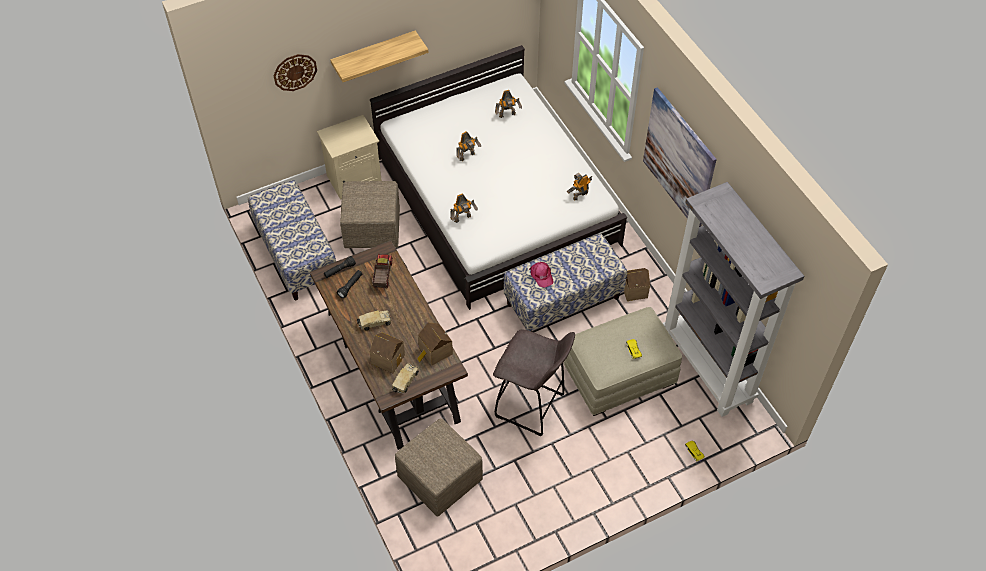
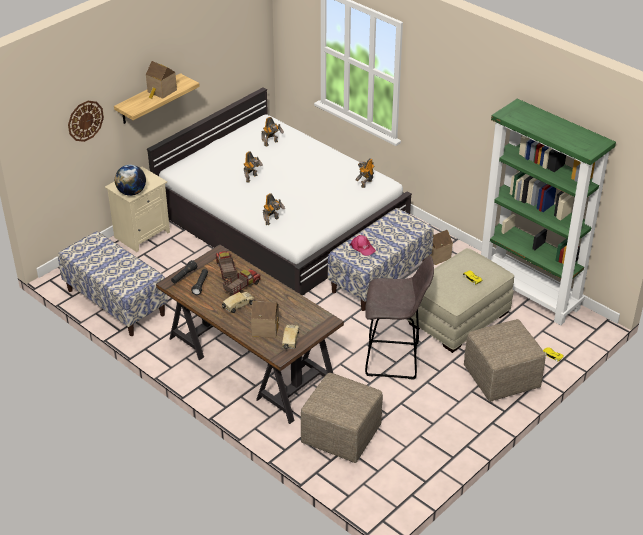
camera: 20 degrees left, 15 degrees down
(339, 146) = (131, 192): none -> globe
(371, 230) = (177, 267): beige ottoman -> beige ottoman (501, 379)
(388, 301) = (241, 287): none -> toy truck
(434, 352) = (305, 313): toy house -> toy house (161, 91)
(679, 159) = (458, 109): picture -> none
(708, 367) = (529, 294): grey bookcase -> green bookcase

